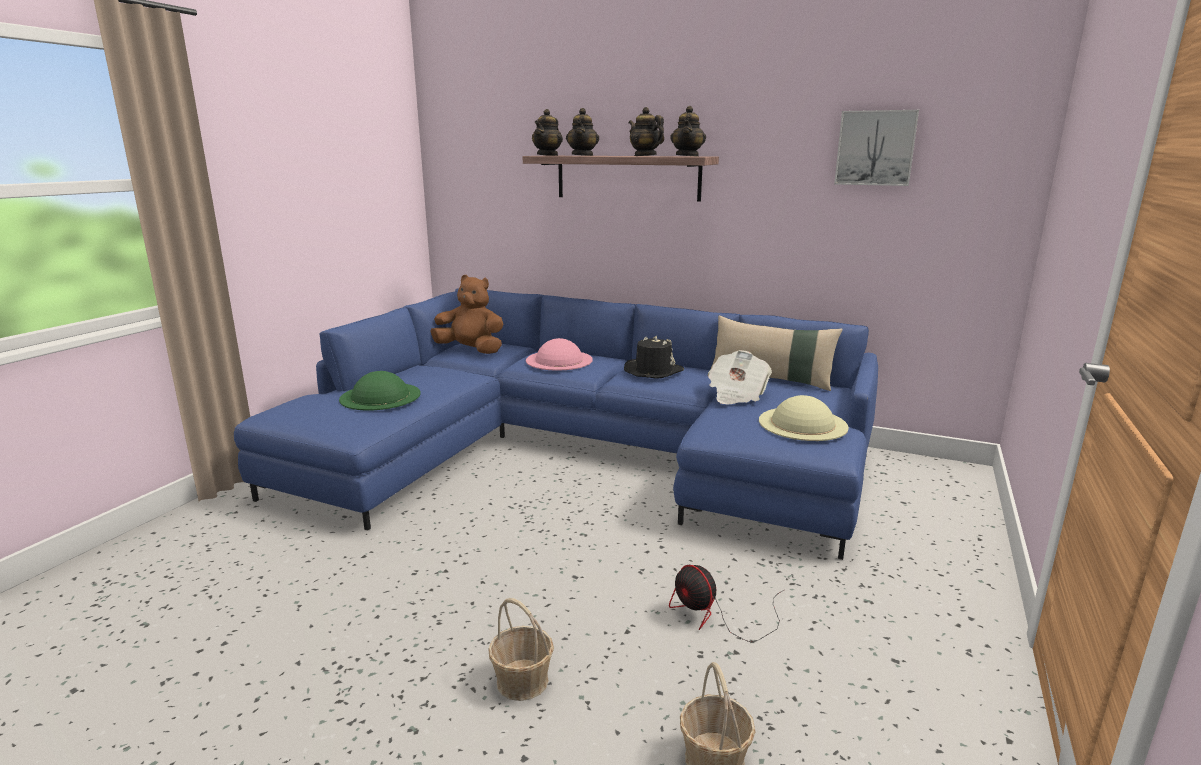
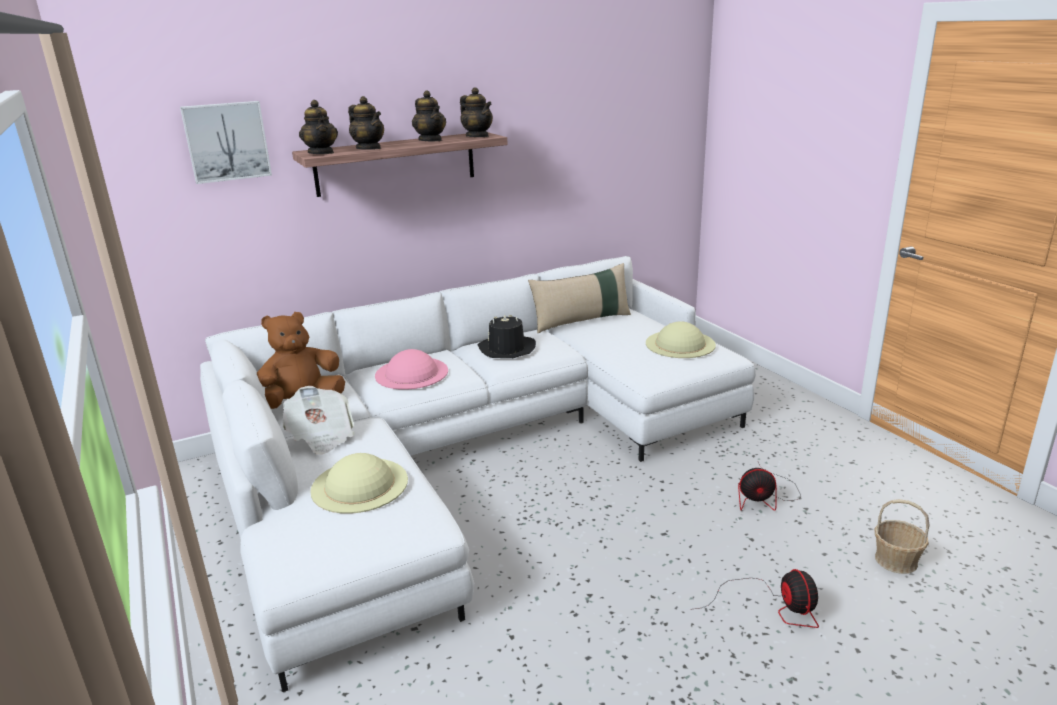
camera: 50 degrees left, 5 degrees up
(380, 396) = (360, 485): green hat -> beige hat
(522, 681) = (773, 606): basket -> fan
(577, 453) = (469, 455): blue sofa -> white sofa
(645, 156) = (430, 140): teapot -> teapot turned 120 degrees counterclockwise
(736, 394) = (599, 342): newspaper -> newspaper (321, 436)
(875, 148) = (605, 111): picture -> picture (226, 141)

